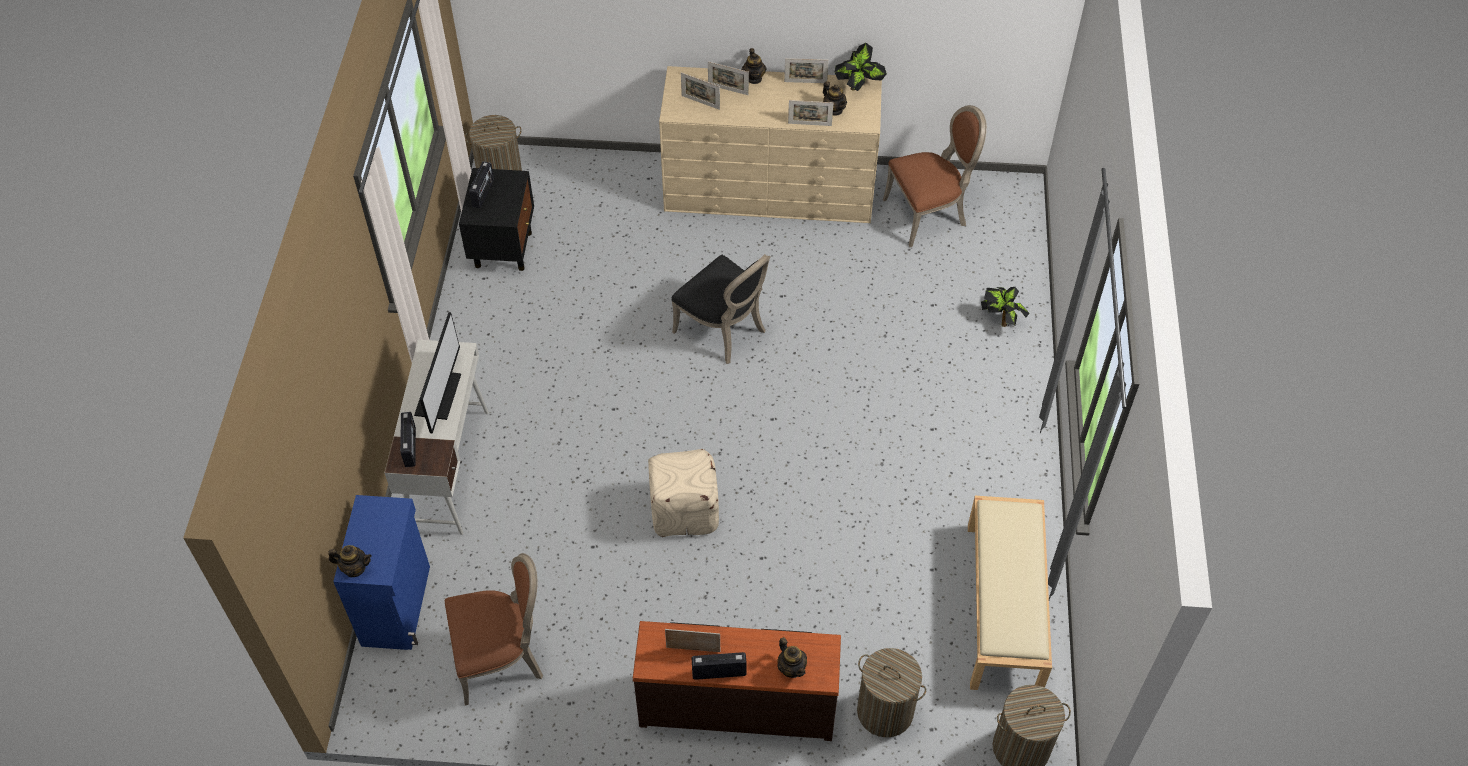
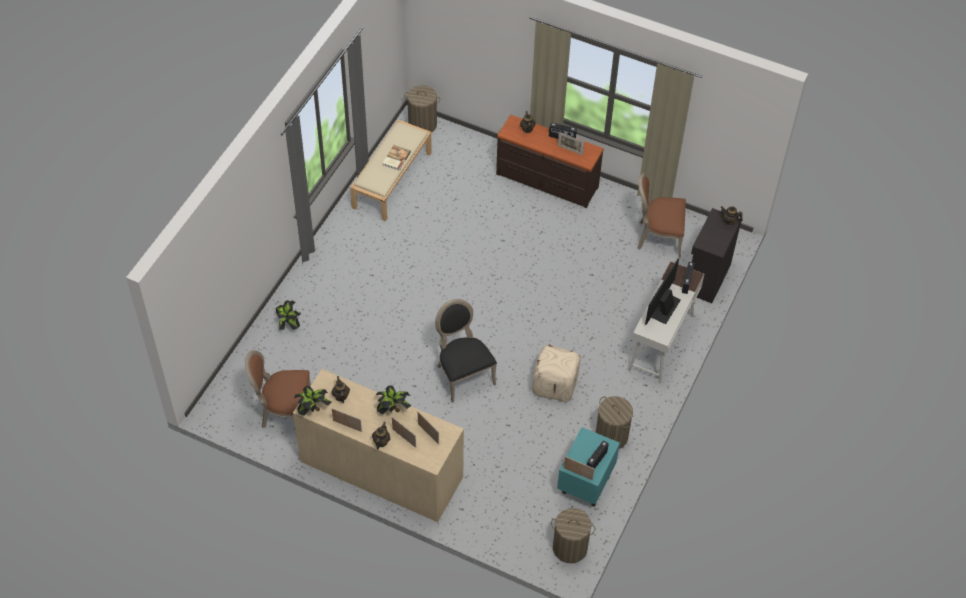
camera: 160 degrees left, 0 degrees up
(398, 605) = (706, 279): blue cabinet -> black cabinet
(503, 248) = (585, 485): black nightstand -> turquoise nightstand
(683, 509) = (534, 277): beige ottoman -> beige ottoman (555, 385)
(759, 115) = (393, 409): none -> potted plant
(809, 124) = (363, 390): picture frame -> picture frame (578, 474)
(885, 711) = (477, 157): laundry basket -> laundry basket (611, 436)
(1002, 572) = (395, 158): none -> book

